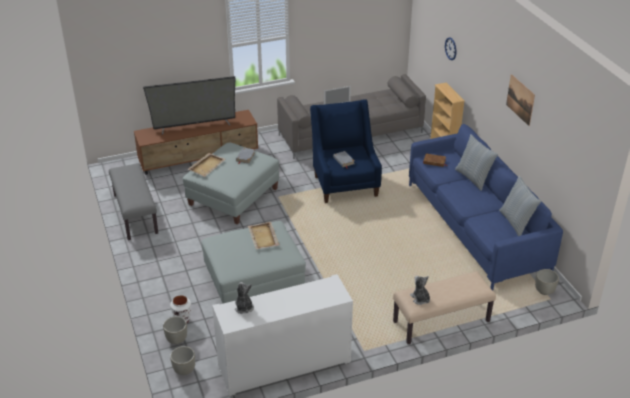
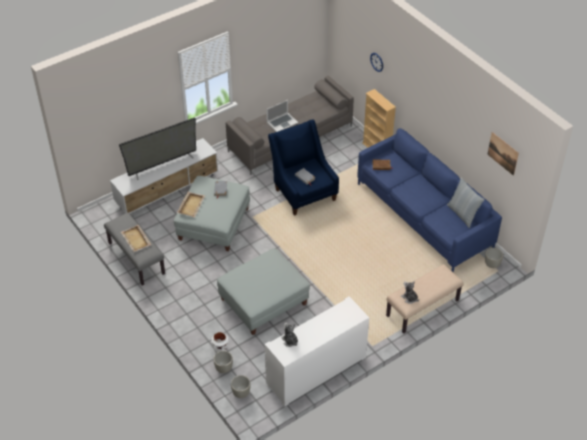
camera: 15 degrees left, 10 degrees up
(199, 159) = (168, 190): brown tv stand -> white tv stand
(263, 237) = (268, 267): beige tray -> beige tray (136, 239)
(473, 178) = (417, 176): pillow -> none
(520, 99) = (453, 114): picture -> picture (503, 153)

